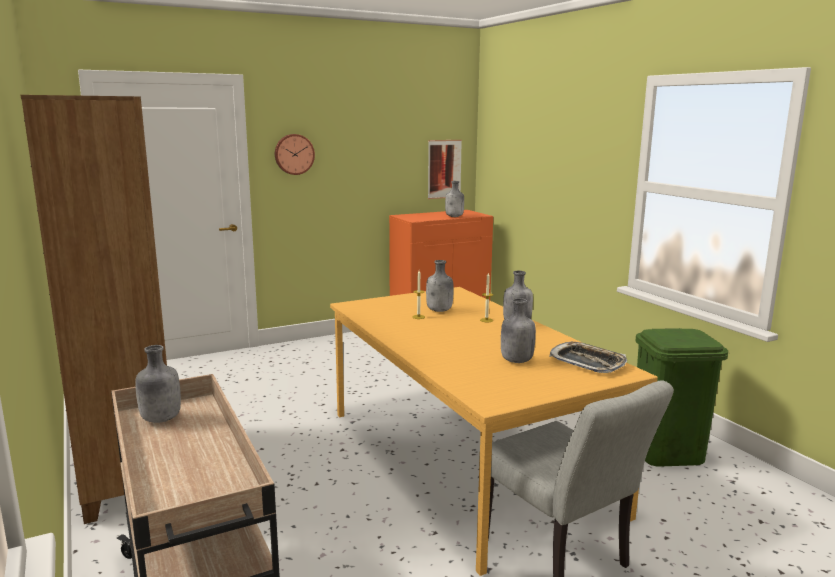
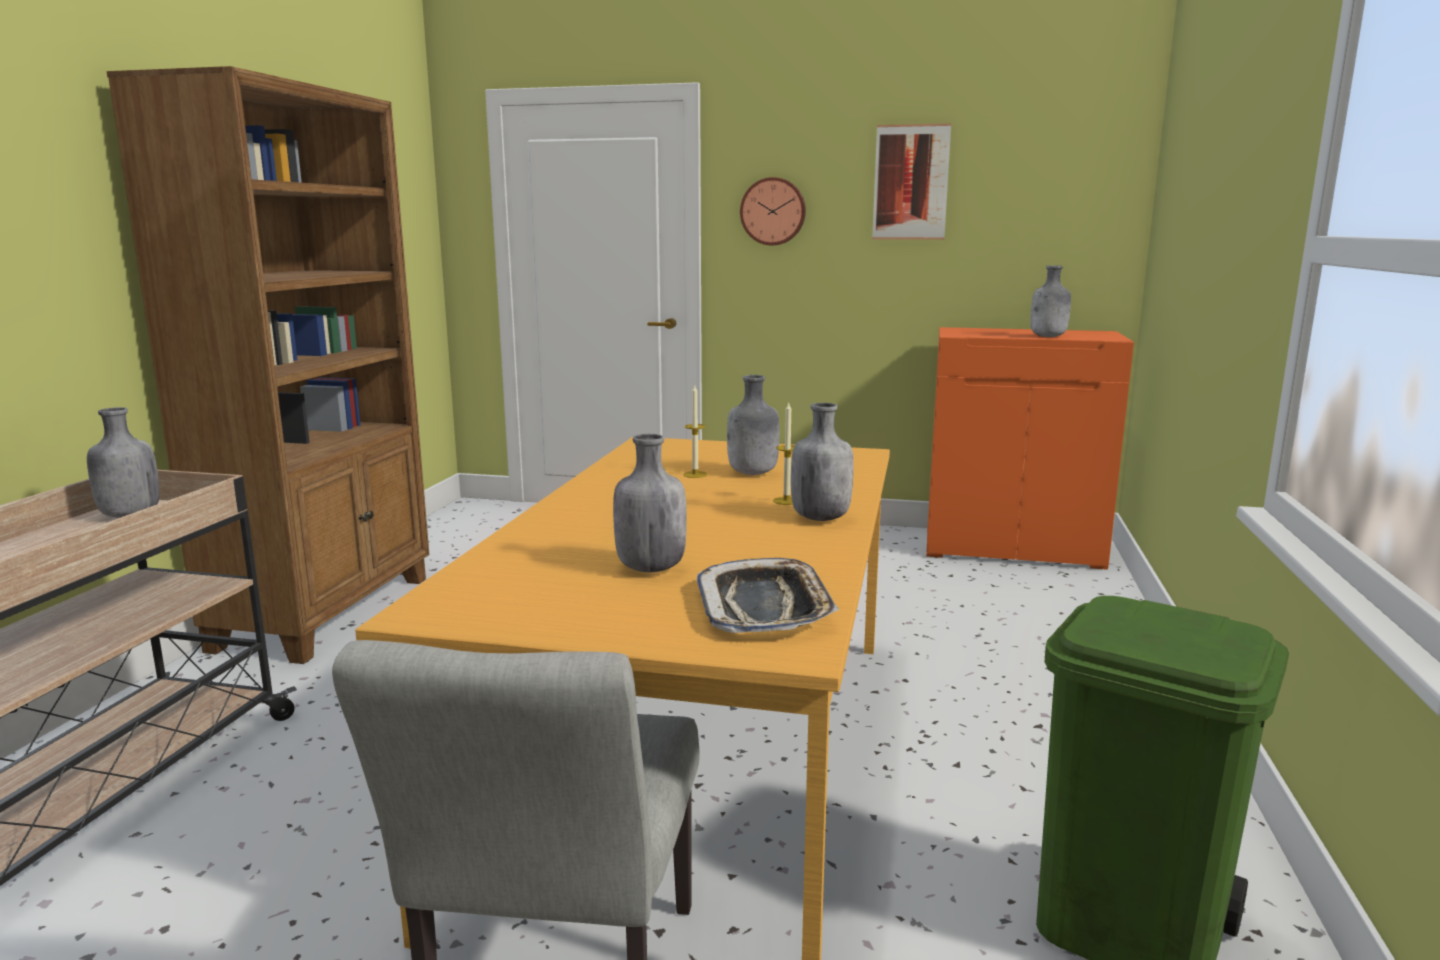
camera: 40 degrees right, 0 degrees up
(444, 169) = (1068, 247): picture -> picture (910, 182)

